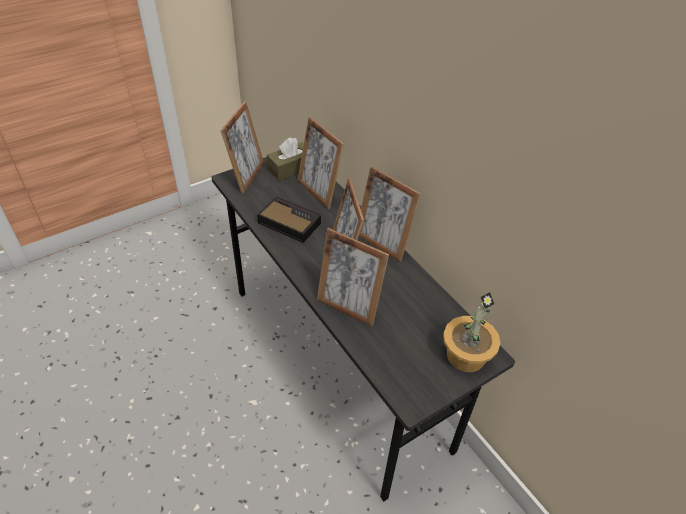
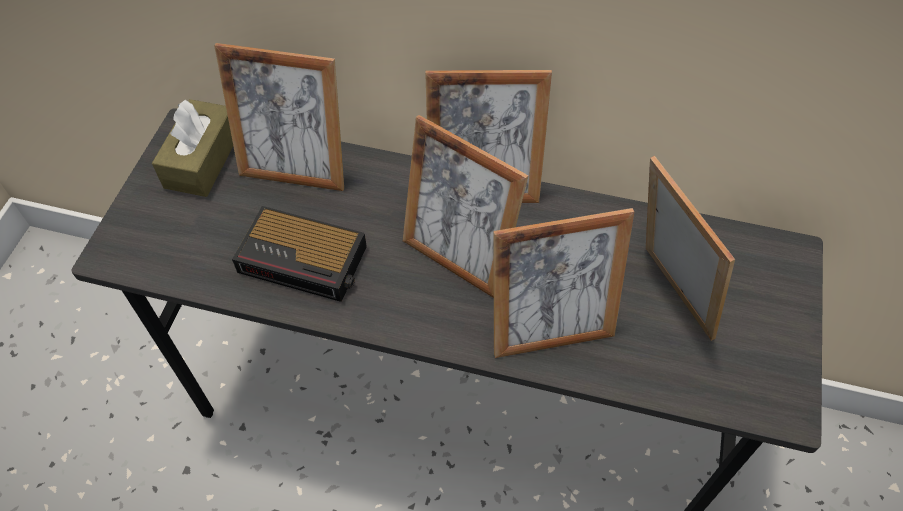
camera: 40 degrees left, 10 degrees up
(246, 176) = (139, 227): picture frame -> picture frame (665, 297)
(288, 222) = (305, 260): alarm clock -> alarm clock turned 150 degrees counterclockwise
(465, 355) = (764, 278): potted plant -> none

